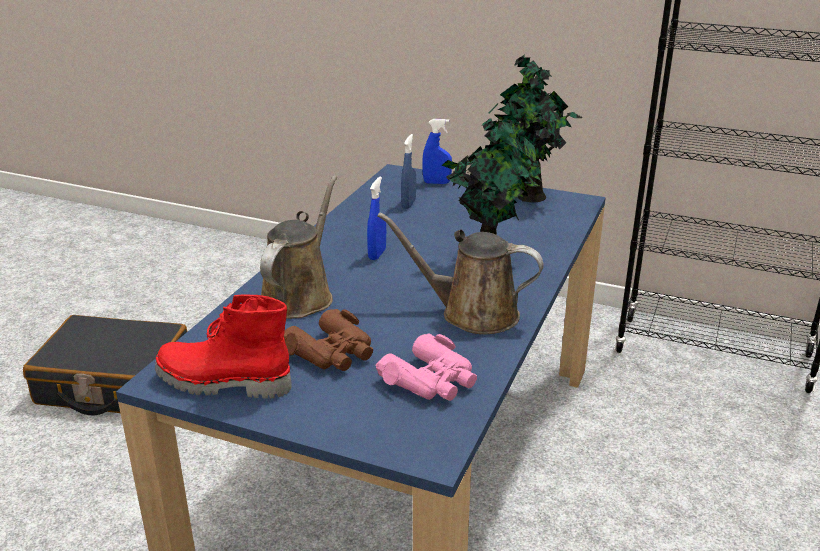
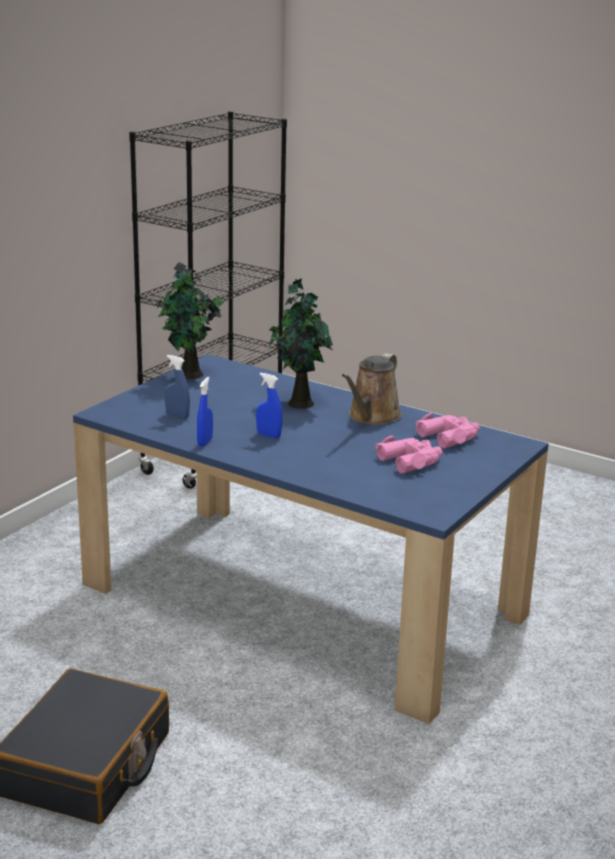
camera: 80 degrees left, 5 degrees down
(222, 383) = (442, 495): red boot -> none
(299, 296) = (326, 466): brown watering can -> none
(332, 352) = (411, 461): brown binoculars -> pink binoculars
(436, 183) = (137, 401): blue spray bottle -> blue spray bottle (205, 442)

